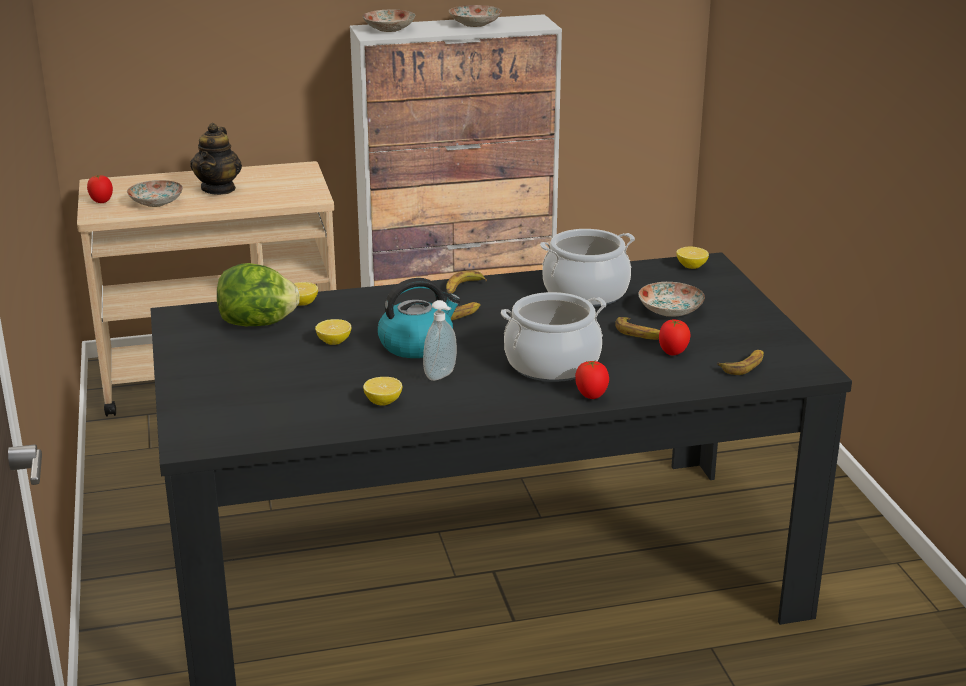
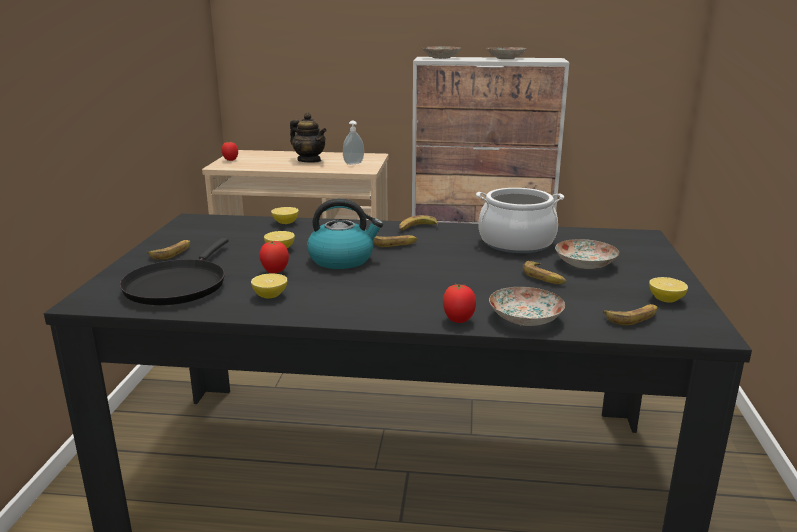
camera: 20 degrees right, 5 degrees down
(157, 202) = (263, 163): plate -> plate (526, 319)
(212, 367) = (172, 253): none -> banana
(219, 189) = (309, 160): teapot -> teapot turned 75 degrees counterclockwise
(258, 323) = (240, 231): lettuce -> none
(269, 407) = (178, 285): none -> black frying pan
(442, 376) = (339, 284): soap dispenser -> soap dispenser (354, 163)
(552, 364) = (443, 289): cooking pot -> none
(672, 353) = (565, 297): tomato -> tomato (274, 272)
(691, 266) = (625, 236): lemon -> lemon (665, 299)

